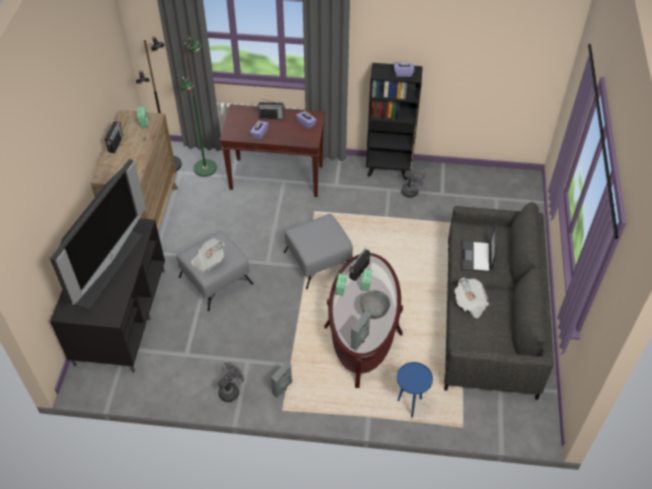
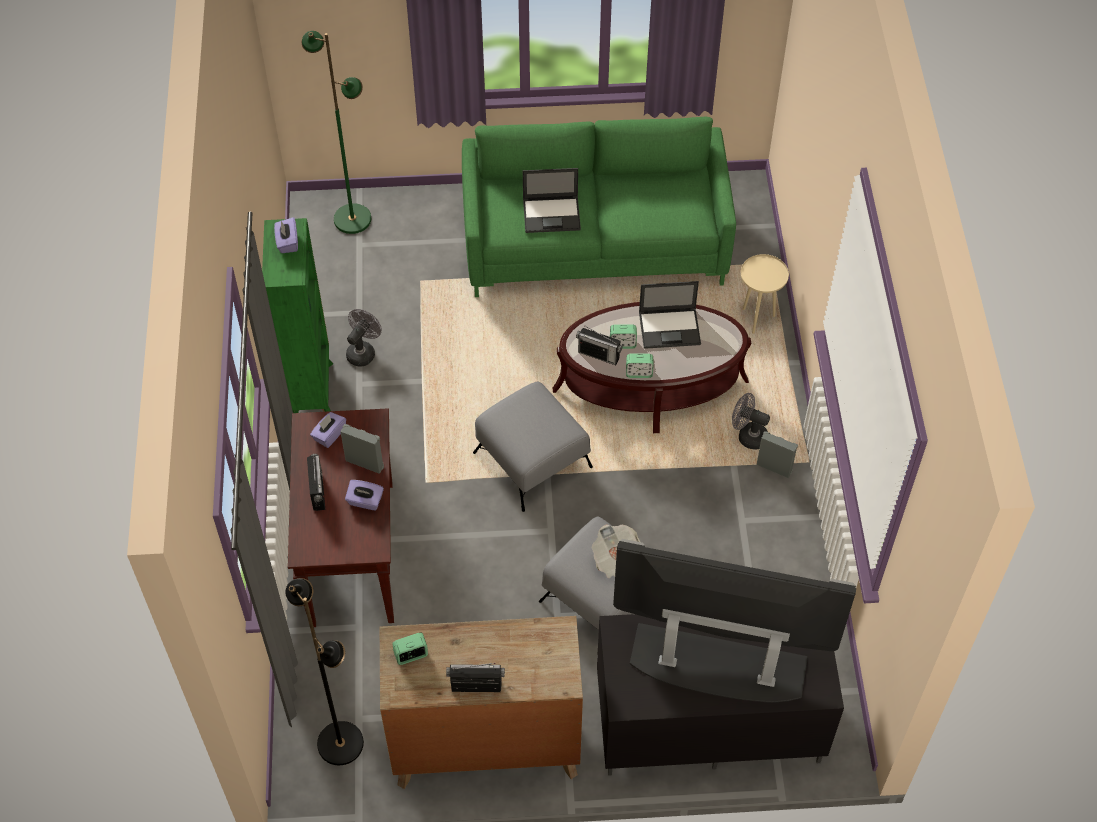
camera: 100 degrees left, 5 degrees up
(205, 168) = (343, 677): green floor lamp -> green floor lamp (352, 218)
(231, 390) = (797, 531): grey fan -> grey fan (748, 435)
(360, 341) = (723, 338): grey speaker -> grey speaker (365, 462)
(374, 312) = (670, 328): grey bowl -> laptop
(389, 169) = (312, 389): black bookcase -> green bookcase
(410, 405) = (757, 319): blue side table -> beige side table
(470, 303) = (636, 217): newspaper -> none
(489, 319) = (595, 243): grey sofa -> green sofa

